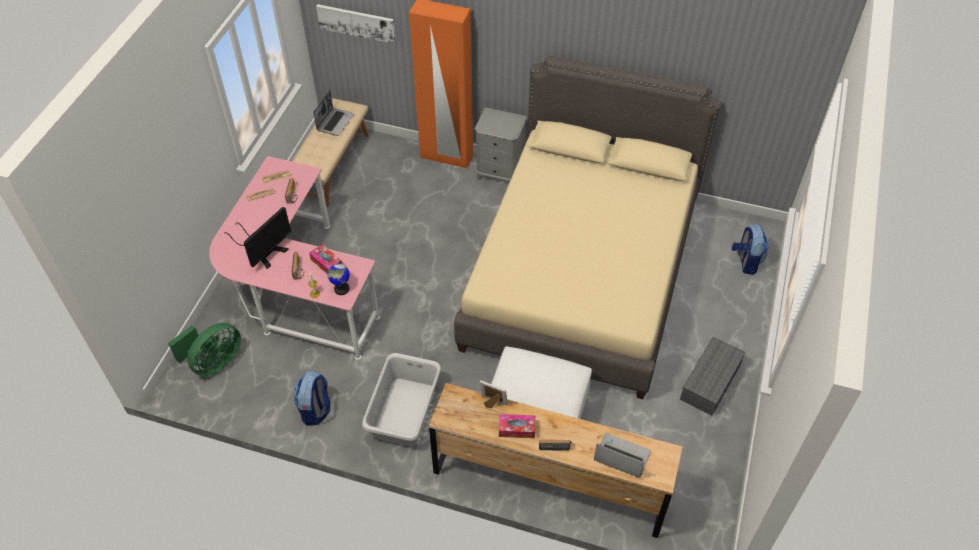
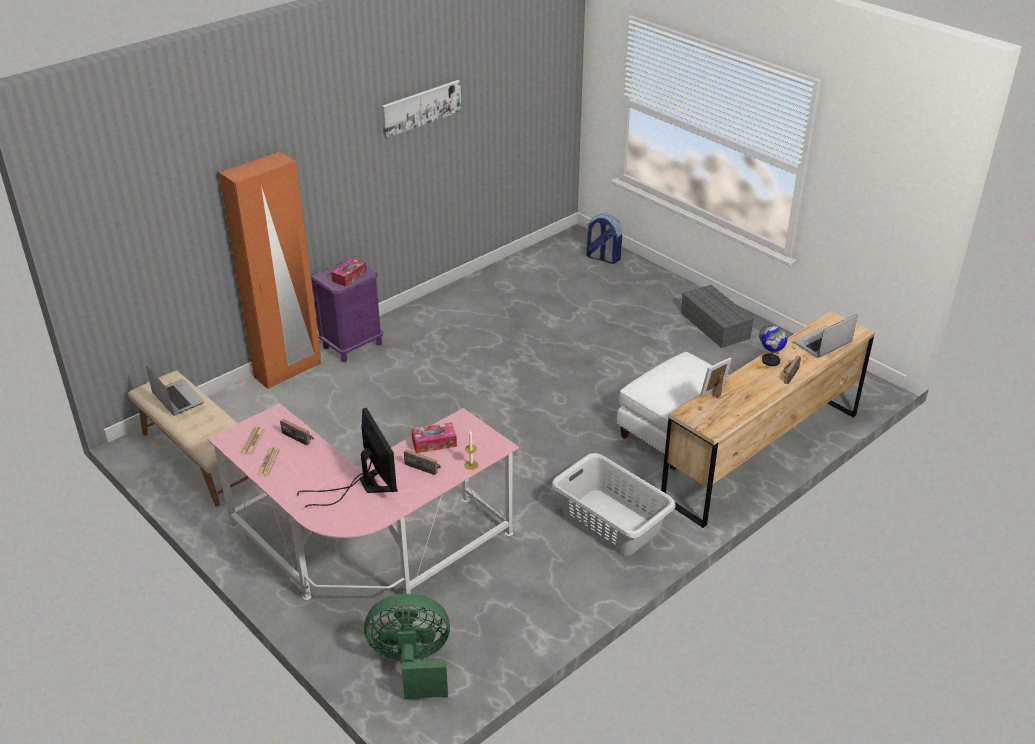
camera: 60 degrees left, 15 degrees down
(214, 362) = (412, 664): green fan -> green fan turned 75 degrees counterclockwise
(316, 410) = (557, 592): backpack -> none
(341, 289) = (482, 443): globe -> globe (770, 361)
(356, 23) = (144, 255): picture -> picture (421, 107)
(500, 173) = (352, 345): grey nightstand -> purple nightstand
(517, 429) = (755, 389): tissue box -> tissue box (349, 276)
(581, 273) = (533, 345): beige bed -> none

